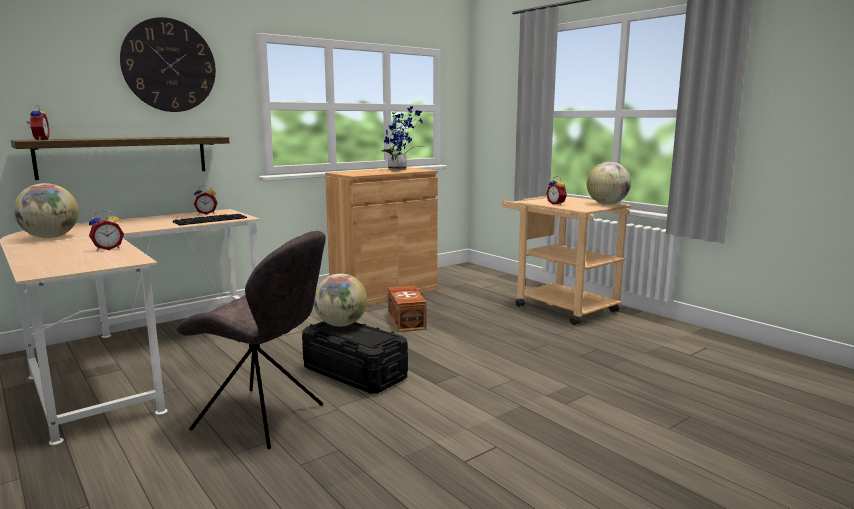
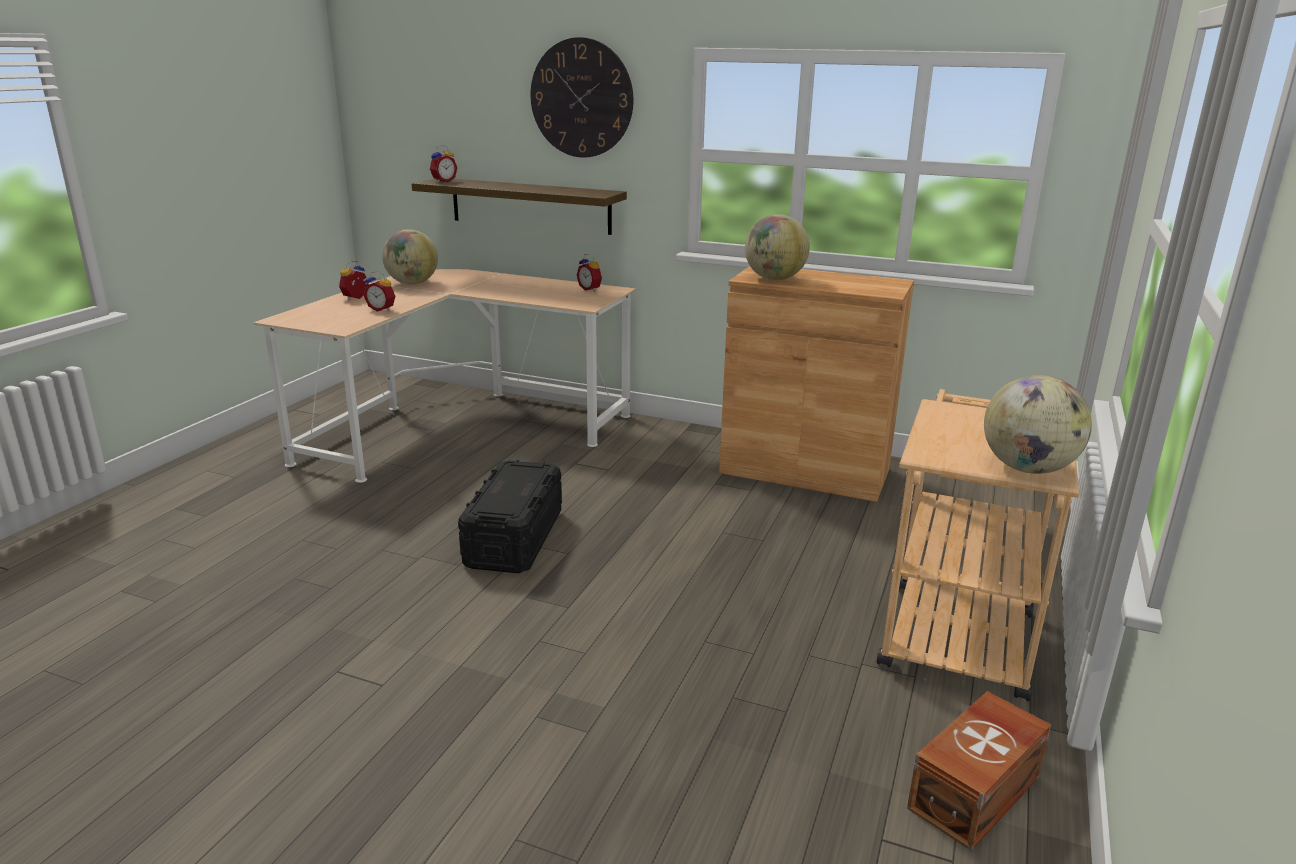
camera: 60 degrees right, 10 degrees up
(211, 220) = (557, 299): keyboard -> none
(263, 418) = (374, 528): grey chair -> none
(341, 325) = (525, 474): globe -> globe (774, 279)
(400, 170) = (854, 284): potted plant -> none
(407, 320) = (716, 518): brown storage box -> brown storage box (977, 792)
(557, 204) = (942, 429): alarm clock -> alarm clock (357, 298)

